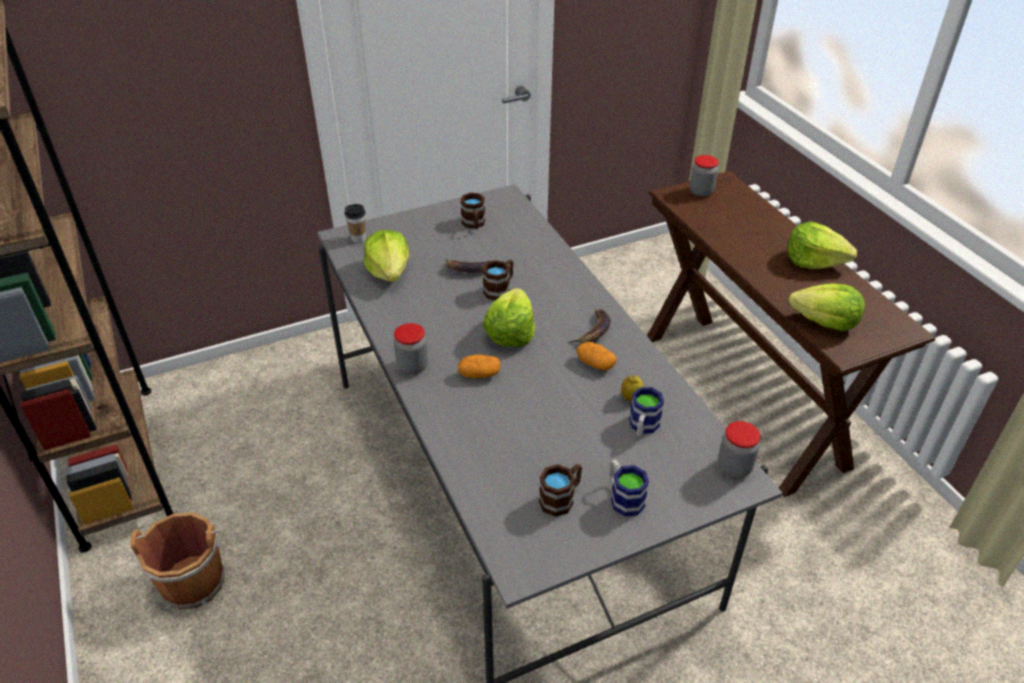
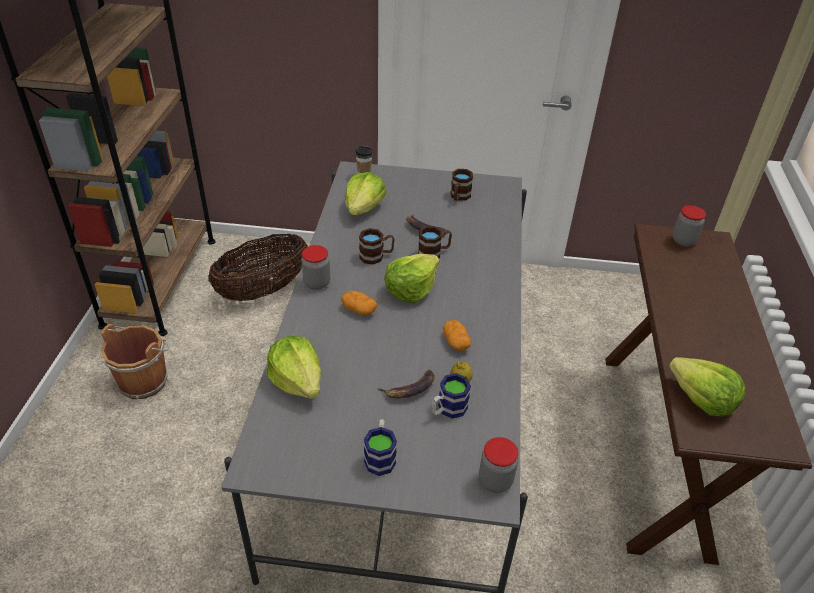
camera: 30 degrees right, 0 degrees up
(256, 418) = (263, 290): none -> basket
(561, 498) = (333, 431): brown mug -> brown mug (376, 256)
(593, 331) = (478, 316): banana -> banana (410, 389)
(814, 261) = (742, 342): lettuce -> lettuce (298, 381)

